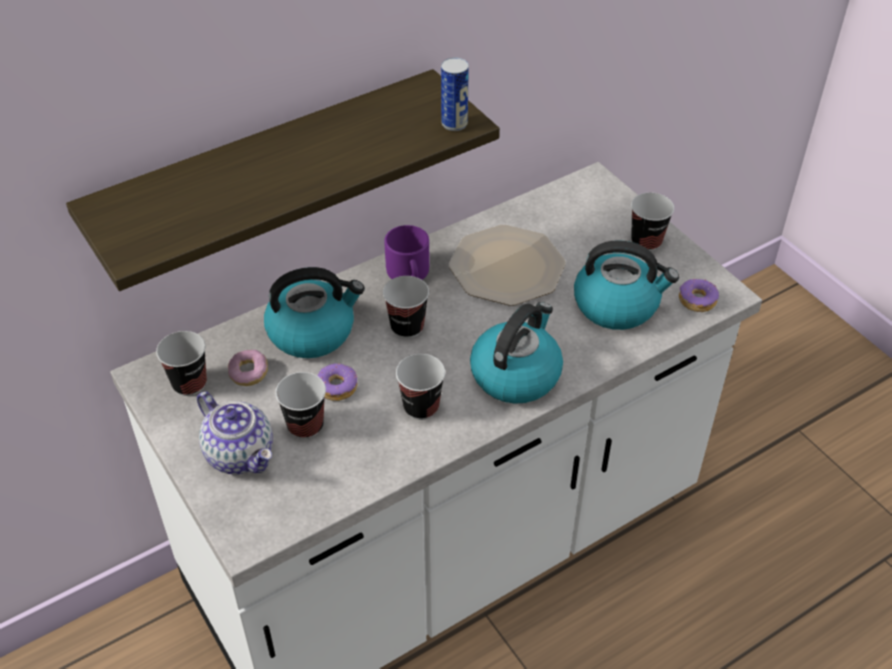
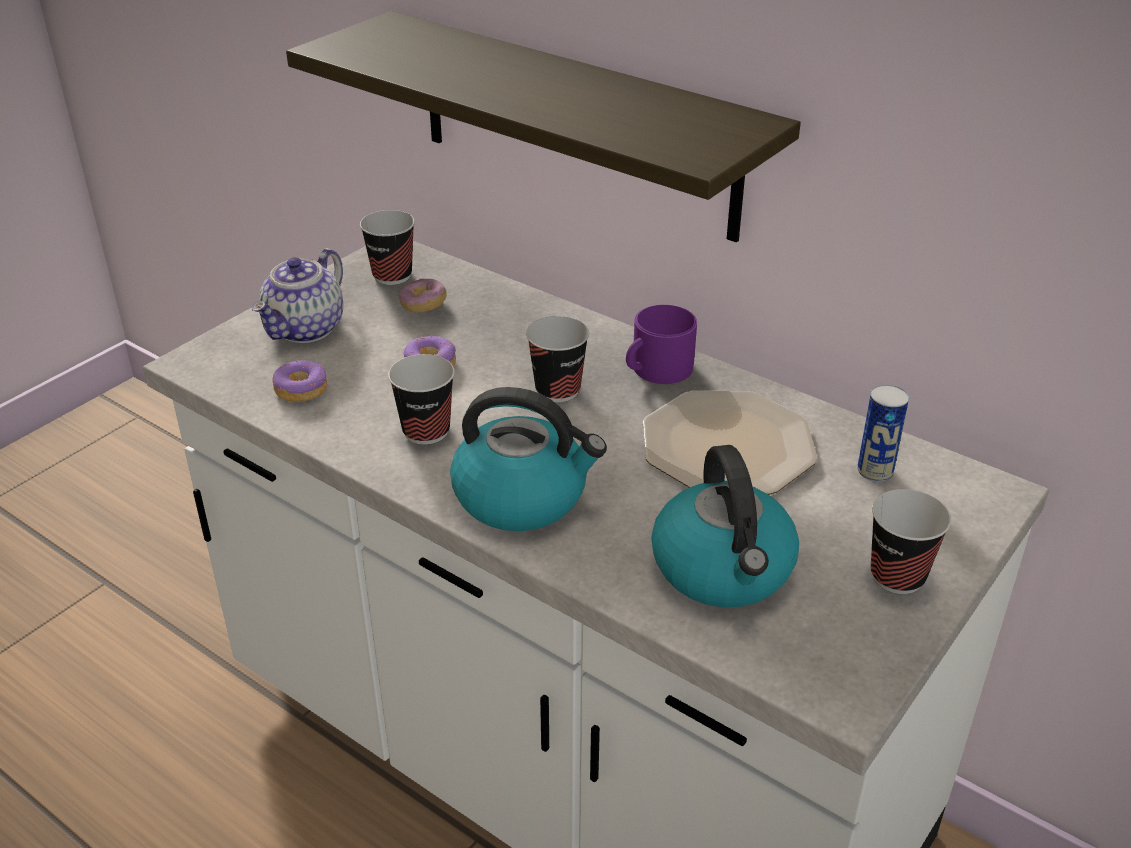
camera: 70 degrees right, 10 degrees down
(305, 426) = (362, 358): cup -> none
(312, 331) = (510, 327): kettle -> none
(454, 124) = (687, 151): can -> can (875, 471)
(697, 300) = (799, 662): donut -> donut (301, 389)

